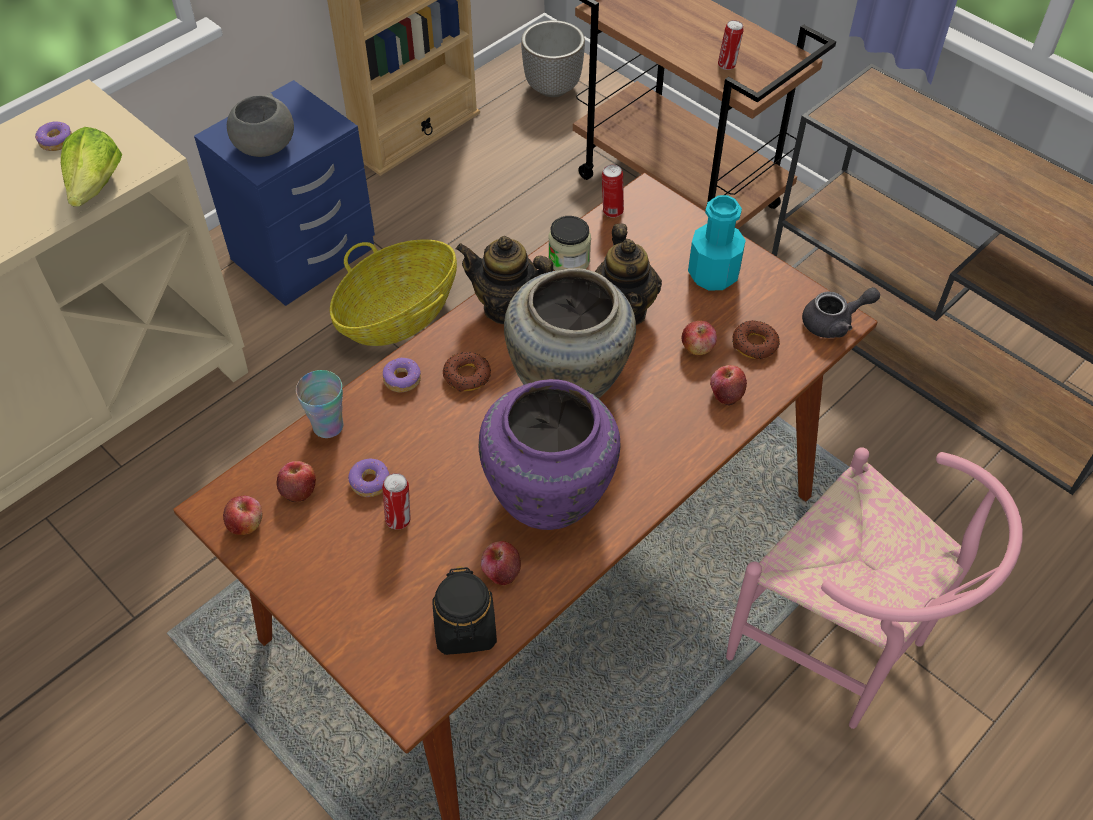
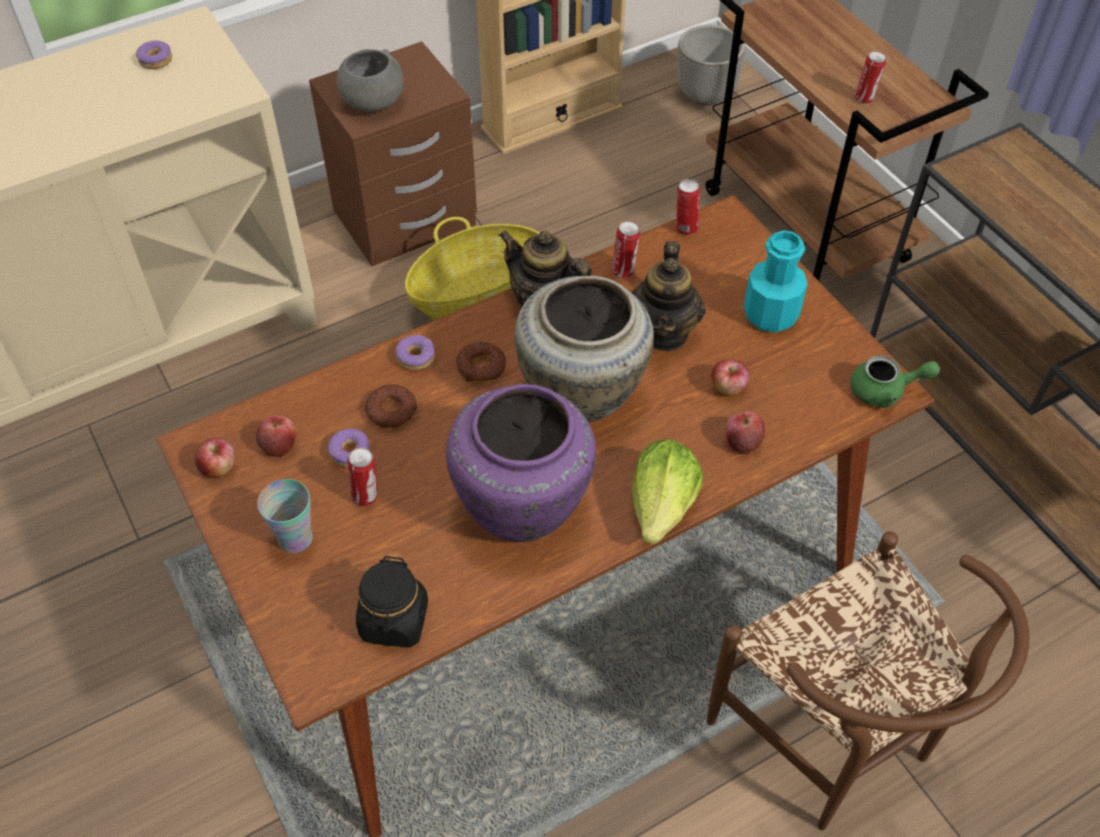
camera: 15 degrees right, 0 degrees up
(96, 186) = (177, 110): lettuce -> lettuce (663, 506)
(303, 254) = (405, 218): blue nightstand -> brown nightstand
(328, 426) = (328, 388): cup -> cup (295, 538)
(501, 572) = (448, 572): apple -> none
(569, 260) = (624, 271): jar -> can
(754, 344) = (790, 396): donut -> donut (391, 411)
(834, 323) = (885, 391): grey teapot -> green teapot
(842, 650) = (835, 744): pink chair -> brown chair

